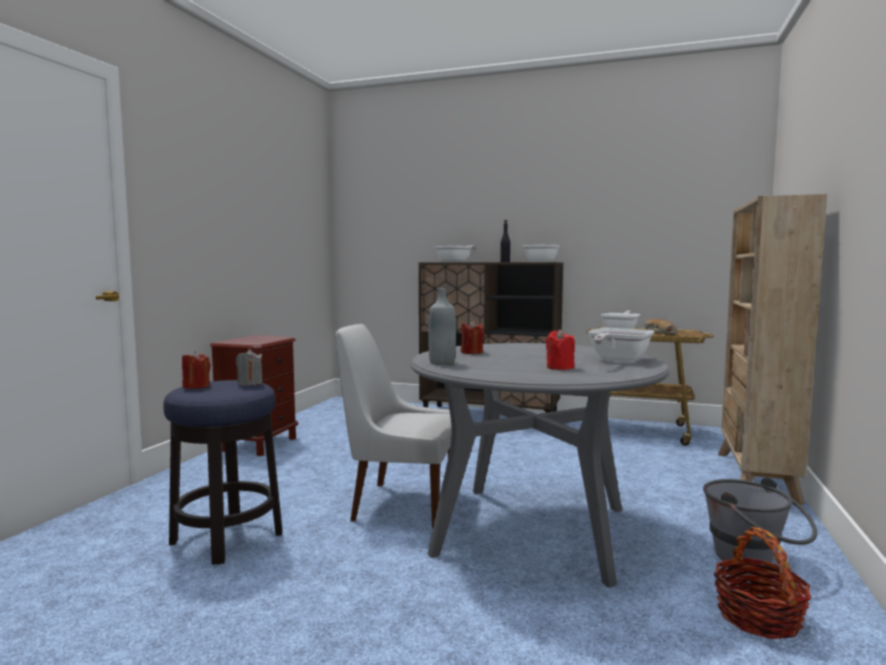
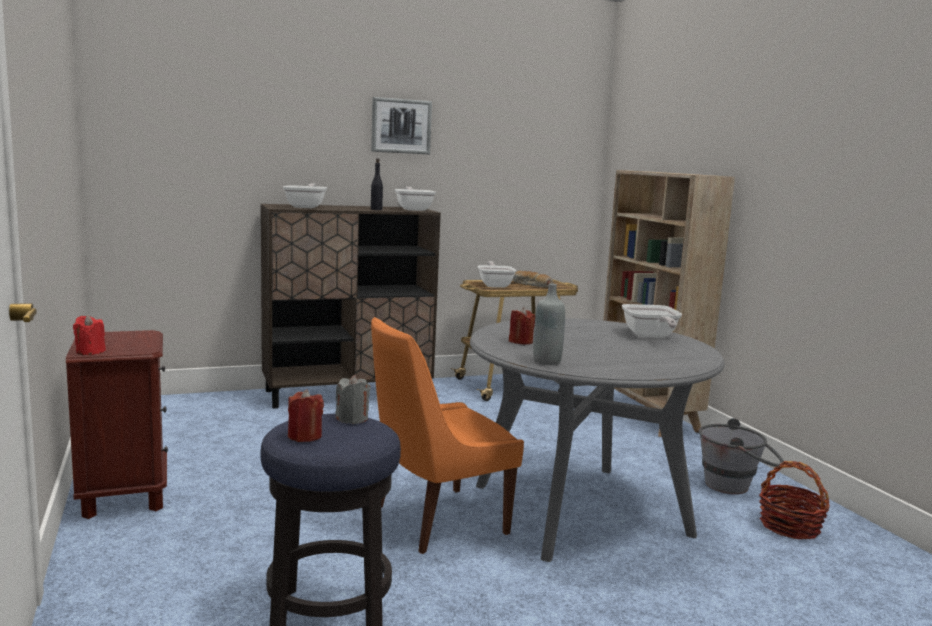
camera: 40 degrees left, 5 degrees up
(400, 504) = (435, 520): white chair -> orange chair
(546, 194) = (401, 126): none -> picture
(559, 367) = (644, 353): red candle -> red candle (90, 351)

